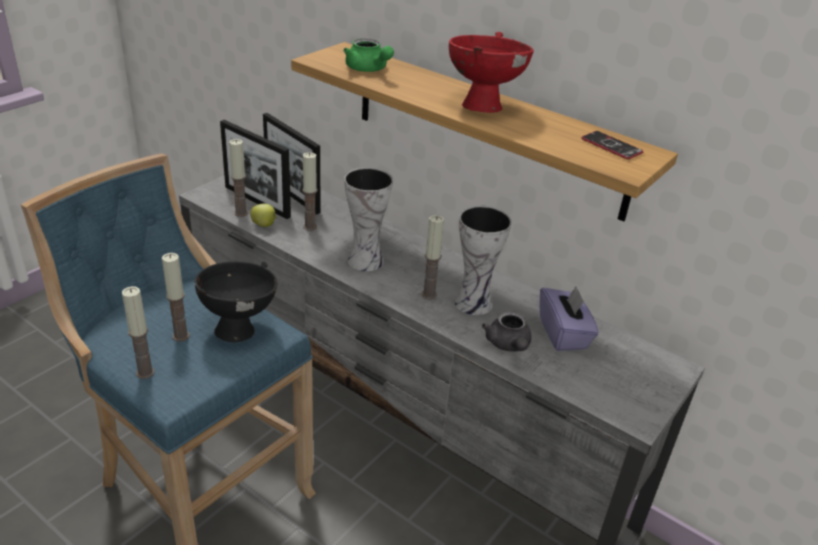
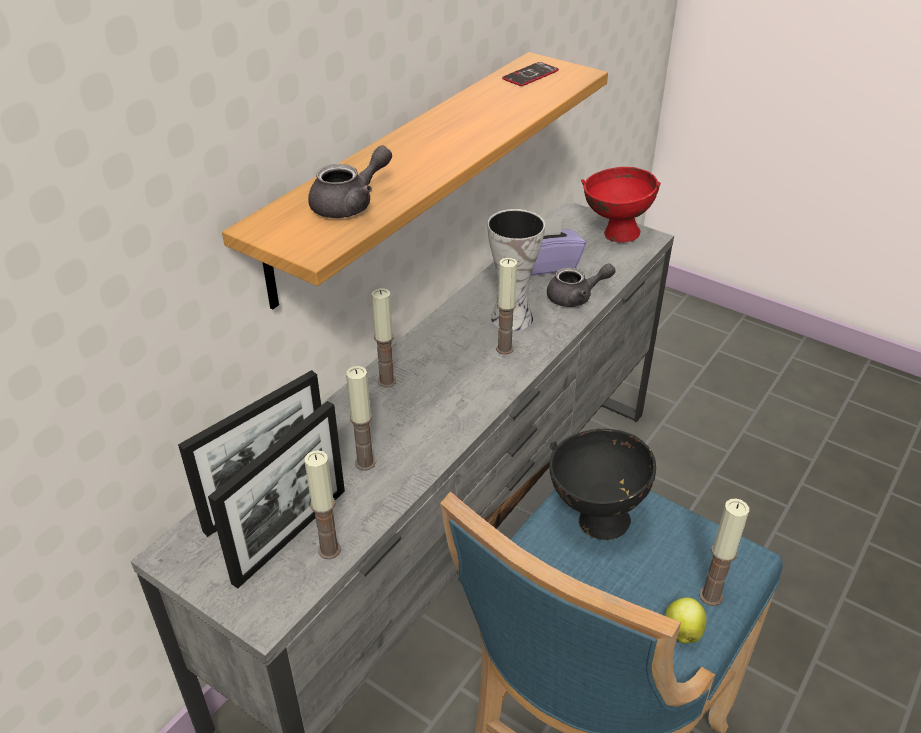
camera: 90 degrees left, 5 degrees up
(181, 336) = (629, 576): candle -> candle (386, 381)
(264, 225) = (365, 514): apple -> apple (682, 631)
(365, 260) = (442, 402): vase -> none
(368, 70) = (350, 204): green teapot -> grey teapot
(483, 105) = (450, 130): red bowl -> red bowl (613, 233)

